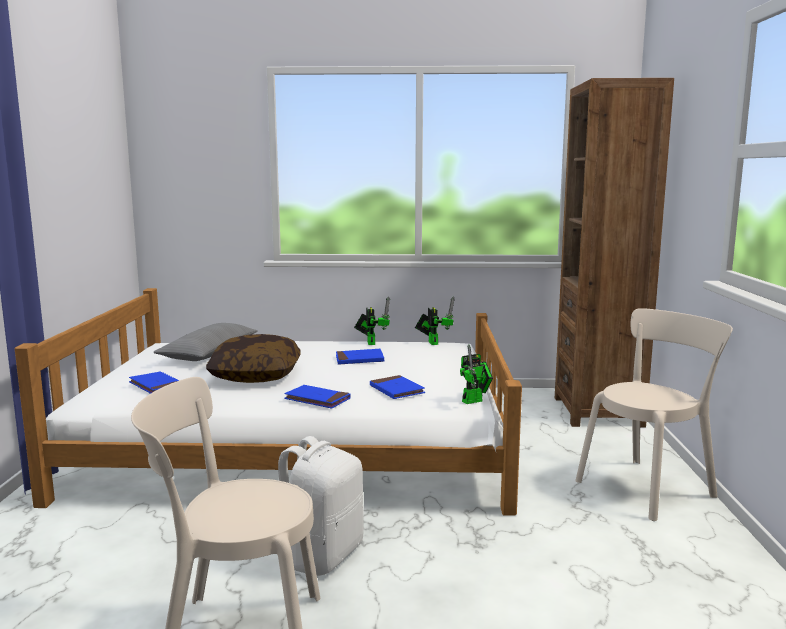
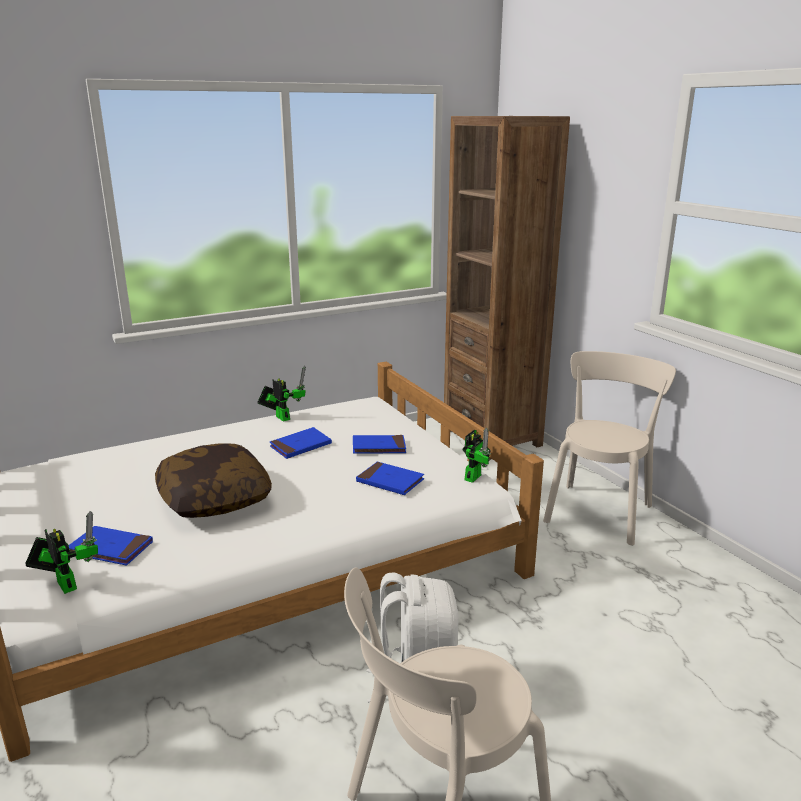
camera: 30 degrees left, 10 degrees up
(209, 353) = (109, 476): grey pillow -> none
(317, 399) = (328, 517): blue book -> blue book (378, 447)
(432, 342) = (344, 403): toy robot -> toy robot (65, 583)

